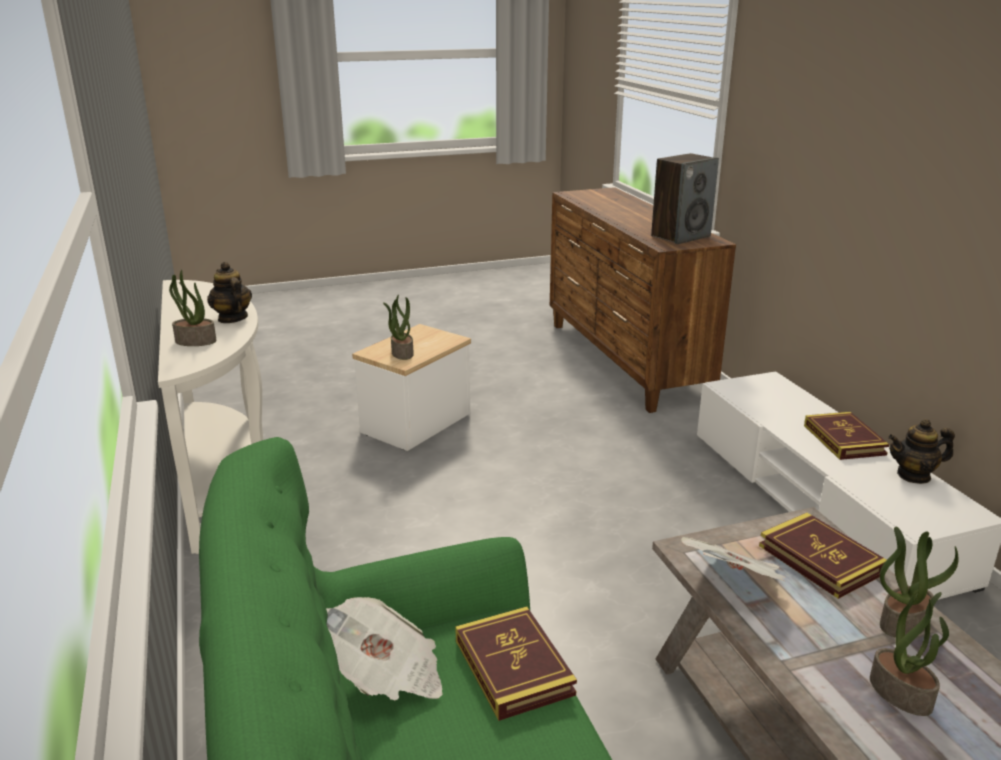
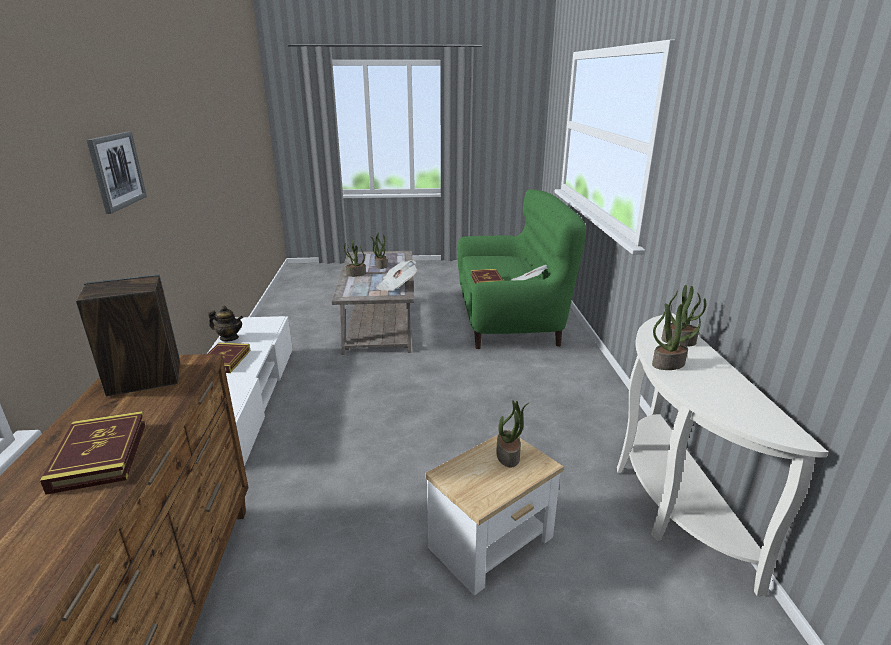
camera: 165 degrees left, 0 degrees up
(232, 318) = (668, 364): teapot -> potted plant
(820, 559) = (357, 287): book -> book (100, 455)
(880, 121) = (116, 171): none -> picture

